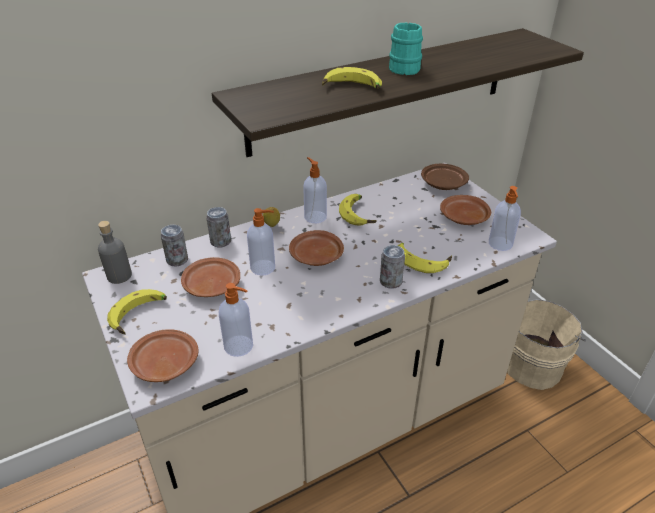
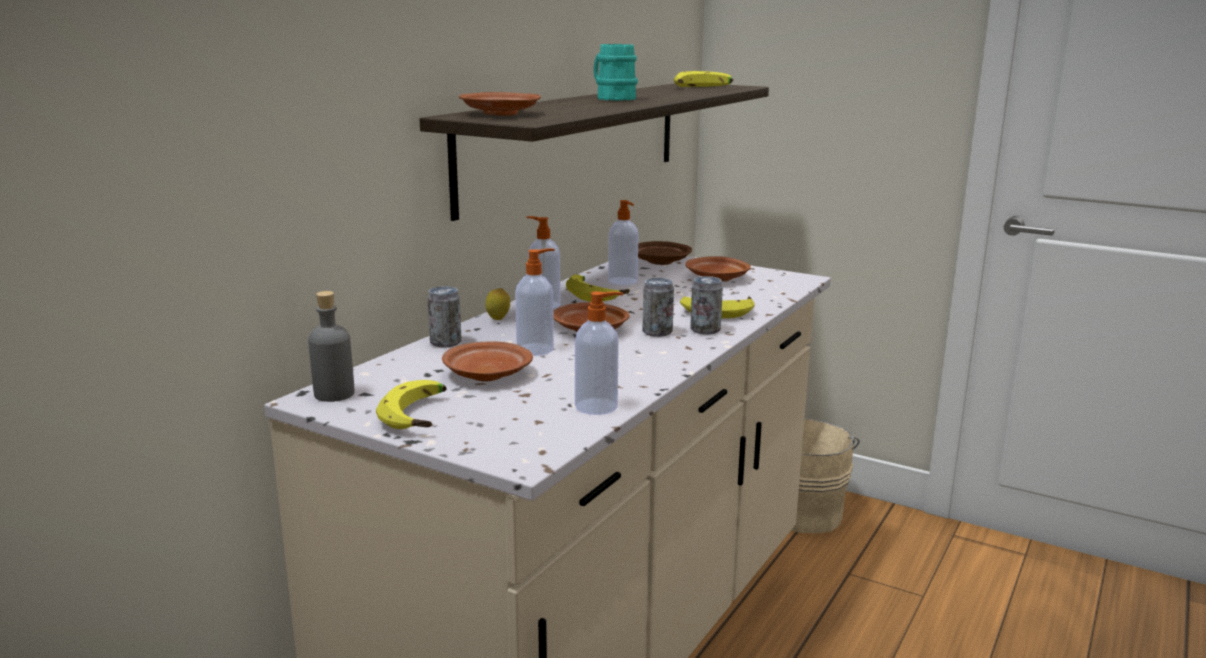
camera: 30 degrees left, 20 degrees down
(164, 364) = (518, 441): brown plate -> brown plate (499, 114)
(177, 260) = (405, 366): can -> can (657, 332)
(351, 88) = (586, 107): banana -> banana (703, 88)
(500, 244) = (781, 288): soap dispenser -> soap dispenser (623, 281)

